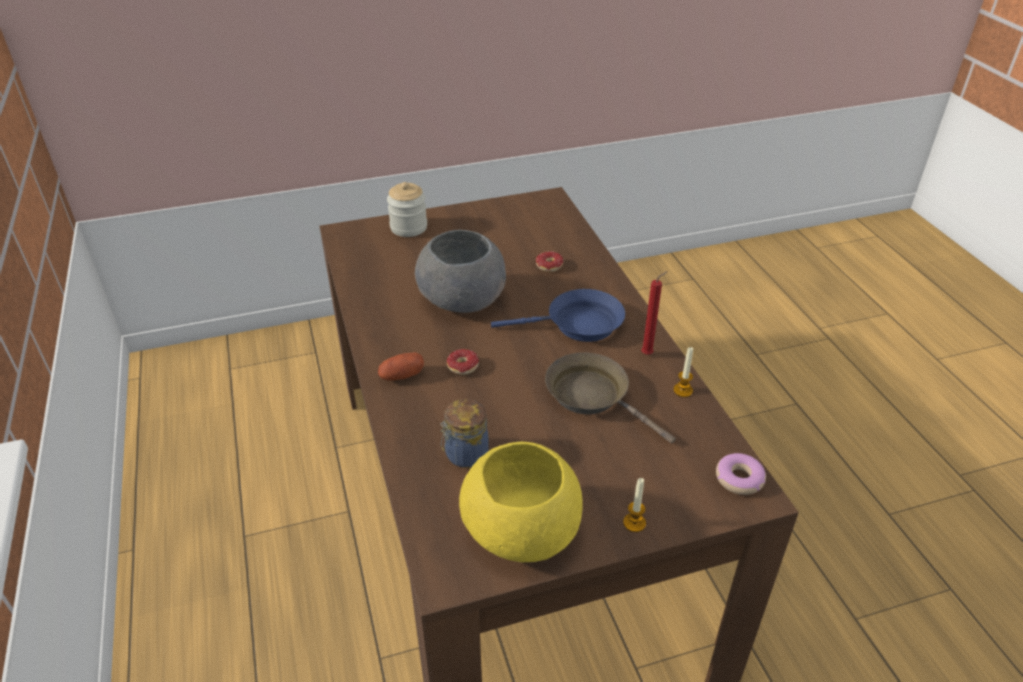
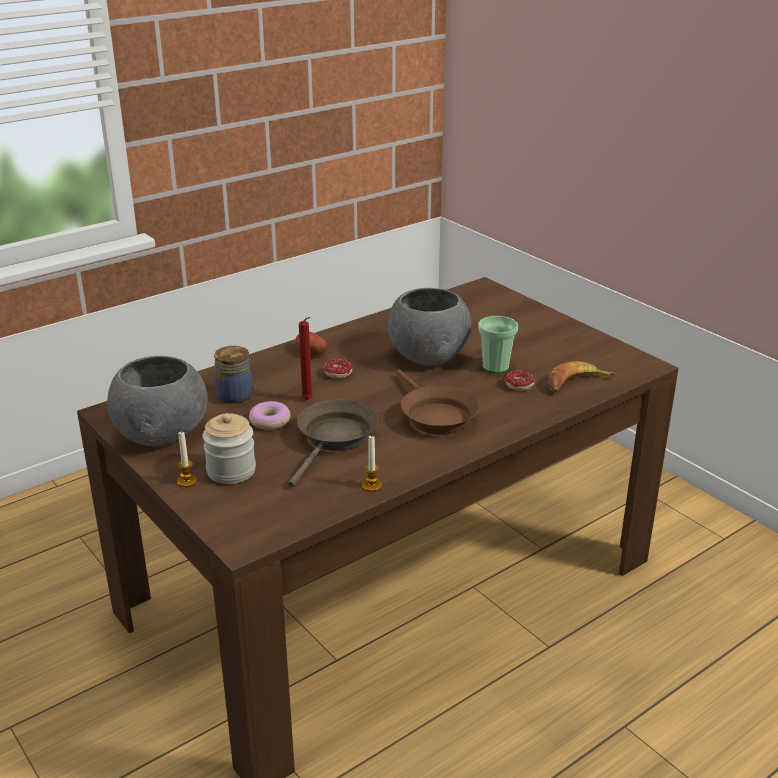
camera: 70 degrees right, 10 degrees down
(408, 227) = (518, 310): jar -> jar (231, 471)
(508, 269) = (495, 367): none -> cup
(519, 530) = (162, 432): yellow bowl -> grey bowl
(561, 237) = (576, 383): none -> banana
(578, 325) = (435, 415): blue frying pan -> brown frying pan
(648, 354) = (416, 459): red candle -> red candle (308, 400)
(739, 479) = (261, 531): donut -> donut (270, 421)

